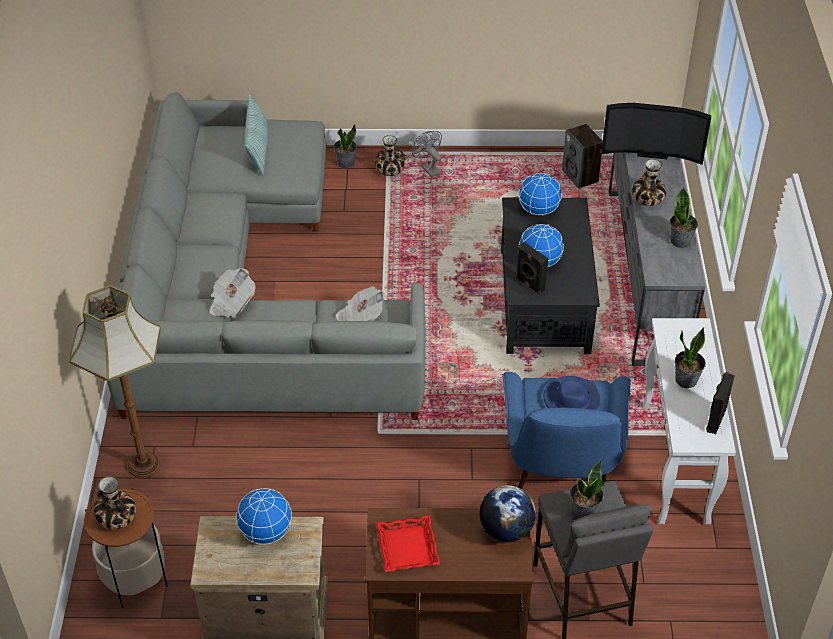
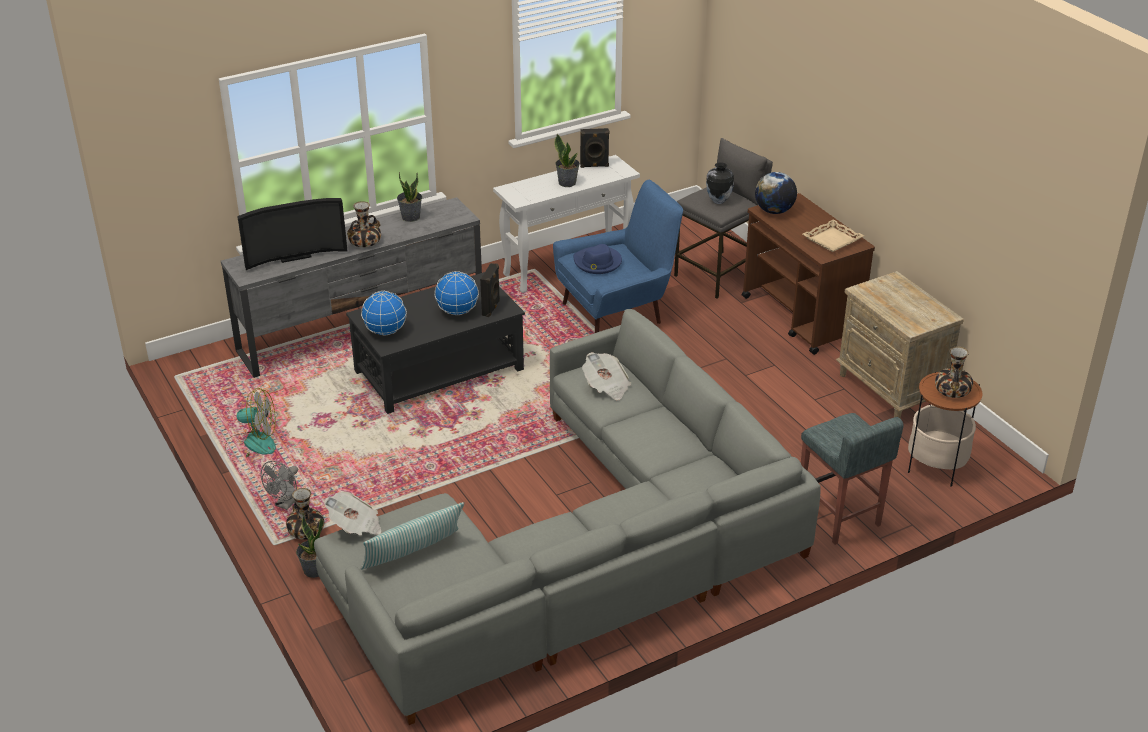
camera: 120 degrees left, 10 degrees down
(142, 465) = (838, 517): floor lamp -> grey stool
(231, 303) = (660, 467): newspaper -> newspaper (355, 526)
(266, 533) = (887, 305): globe -> none
(408, 547) = (832, 239): red tray -> beige tray
(515, 170) = (251, 444): none -> fan
(580, 176) = (237, 401): speaker -> none
(584, 512) = (718, 201): potted plant -> vase
(651, 152) = (294, 255): television -> television turned 90 degrees clockwise

